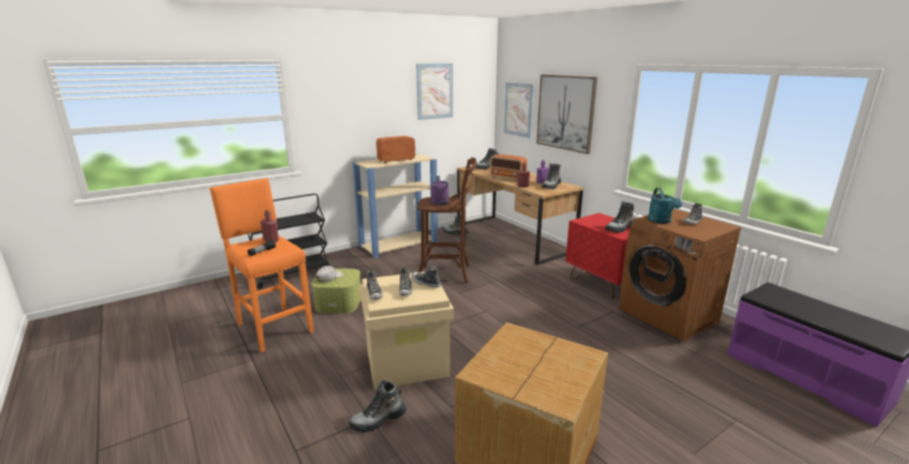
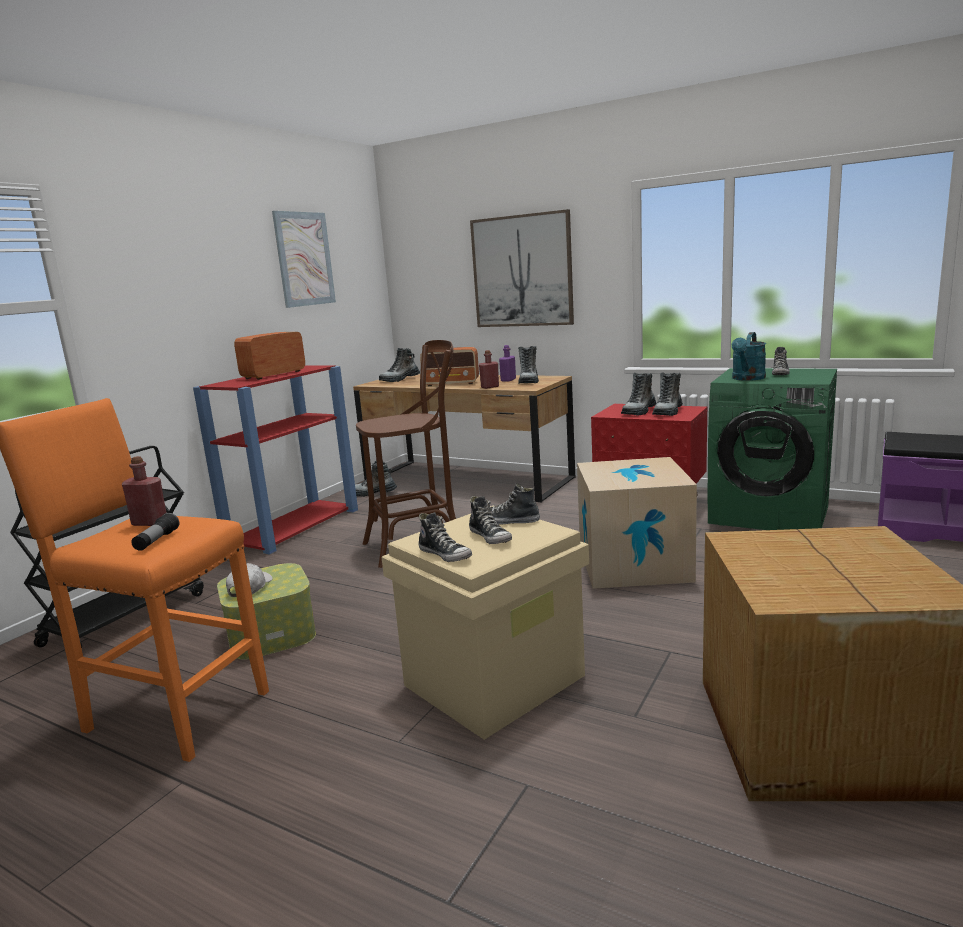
camera: 25 degrees left, 5 degrees down
(378, 420) = (545, 783): boot -> boot (639, 411)
(399, 244) = (294, 526): beige bookcase -> red bookcase
(440, 203) = (397, 422): purple watering can -> none
(518, 109) = (434, 282): picture -> none
(545, 322) = (633, 564): none -> cardboard box
(661, 221) = (747, 379): turquoise watering can -> turquoise watering can turned 60 degrees clockwise
(668, 317) = (769, 518): brown washing machine -> green washing machine

